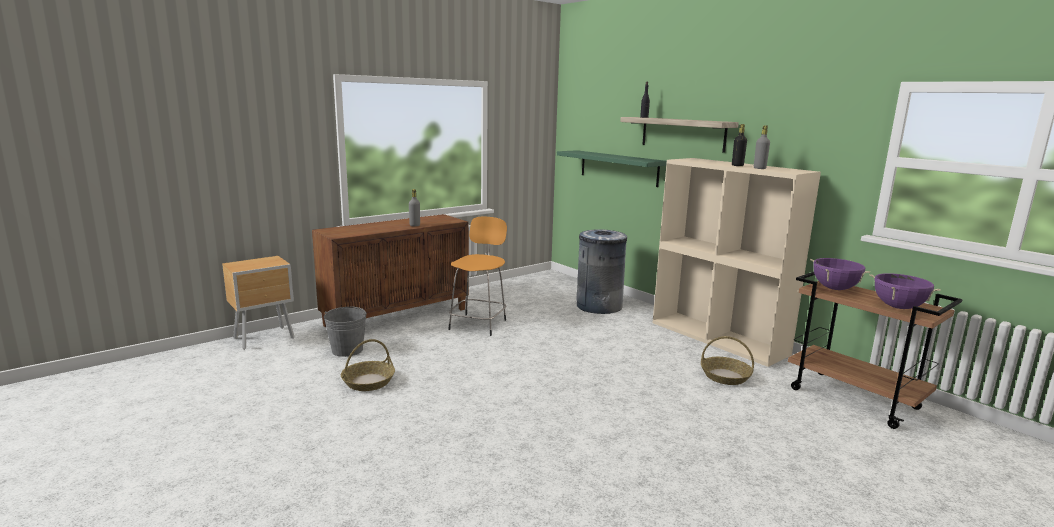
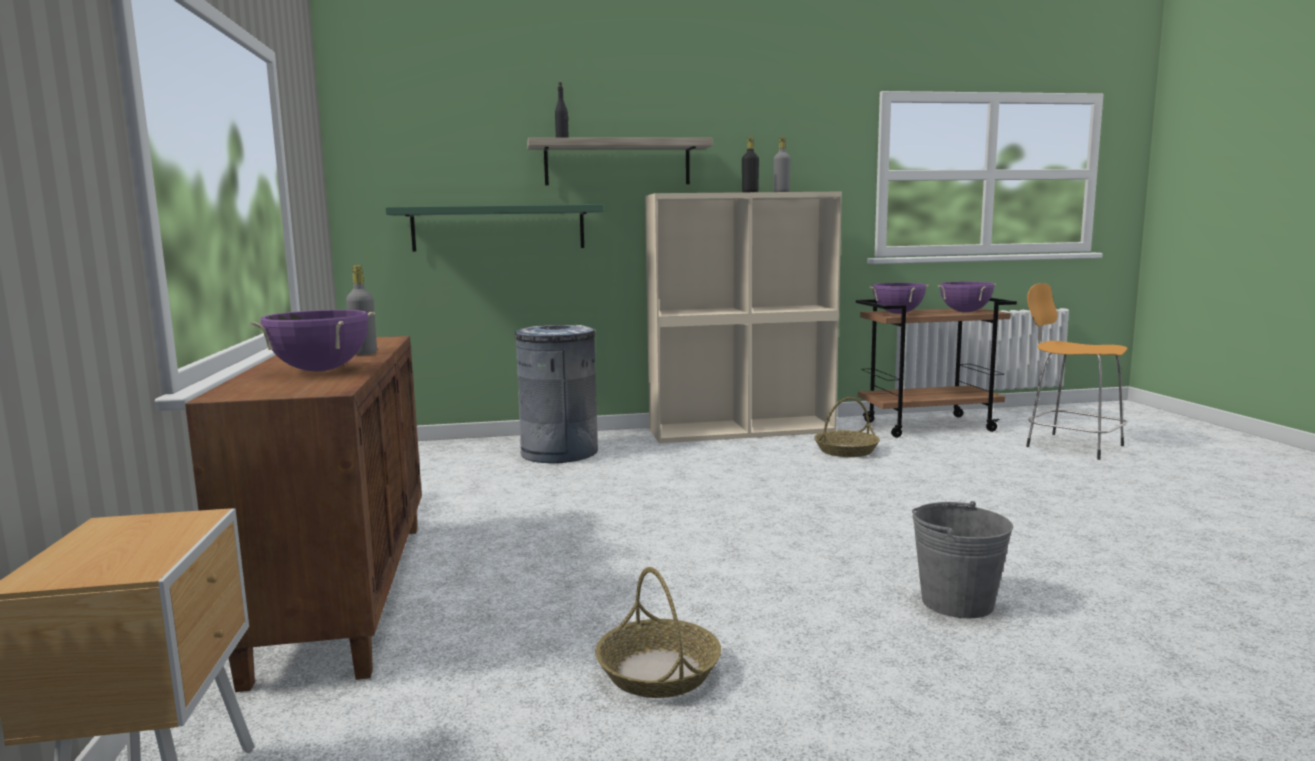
camera: 60 degrees left, 5 degrees down
(347, 350) = (452, 676): grey bucket -> grey bucket (957, 602)
(373, 228) = (320, 370): none -> purple cooking pot
(479, 324) = (505, 531): orange stool -> orange stool (1071, 445)

